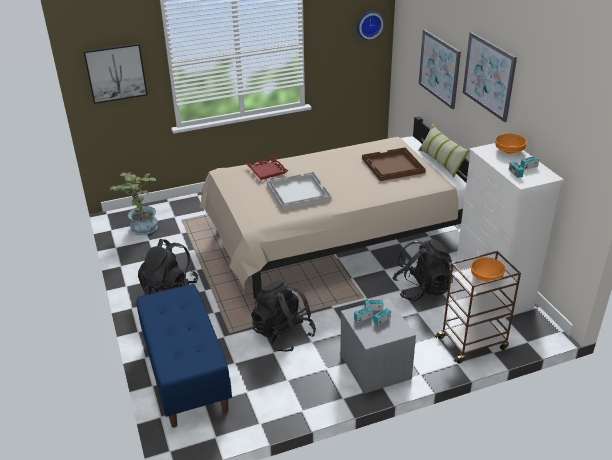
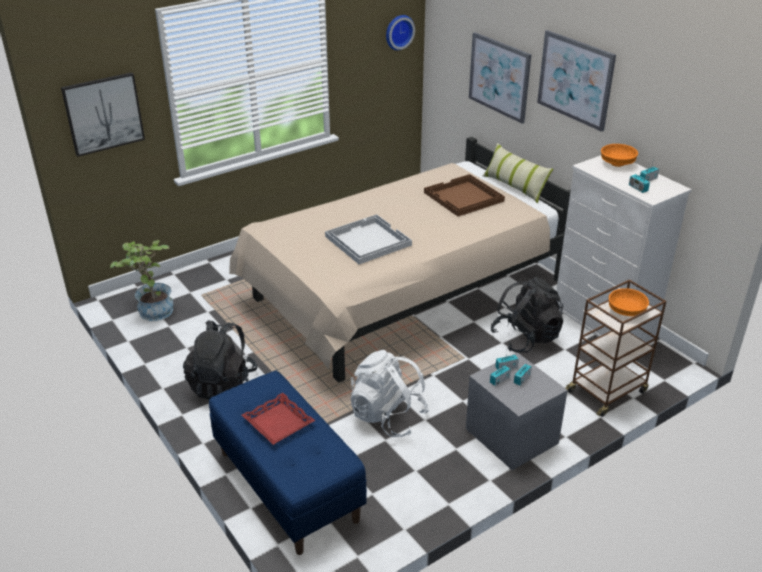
camera: 15 degrees left, 0 degrees up
(266, 171) = (316, 220): red tray -> red tray (278, 423)
(283, 334) = (388, 416): black backpack -> white backpack

